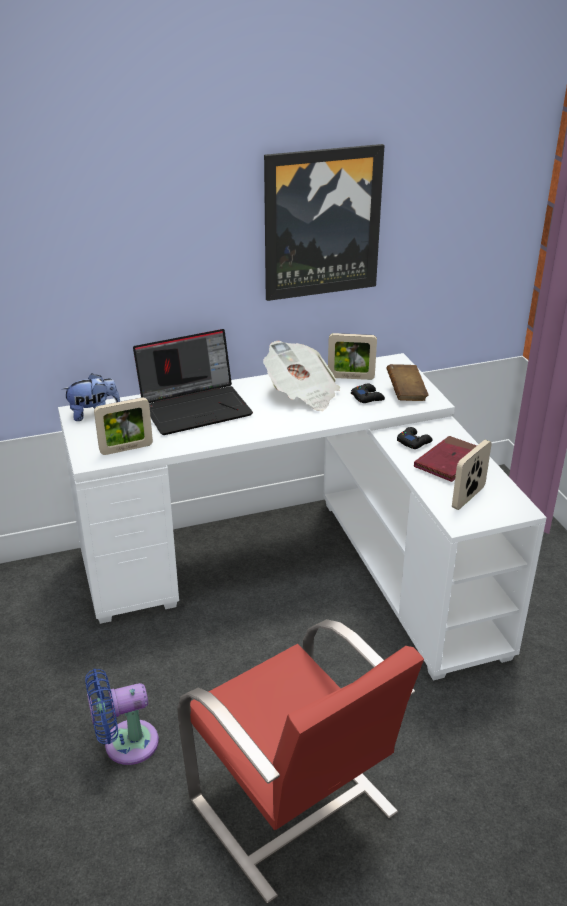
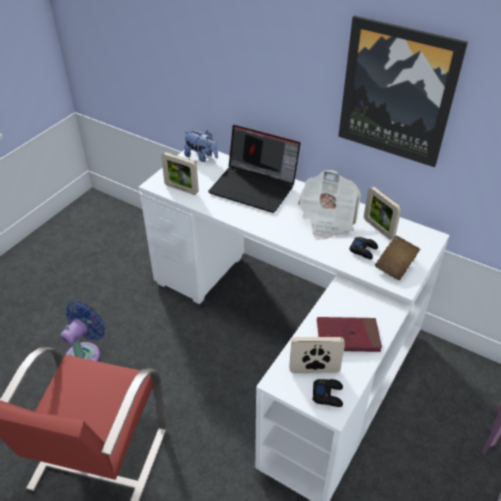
camera: 50 degrees right, 10 degrees up
(125, 744) = (85, 354): blue fan -> blue fan turned 90 degrees clockwise
(413, 442) = (349, 304): black game controller -> black game controller (328, 395)

